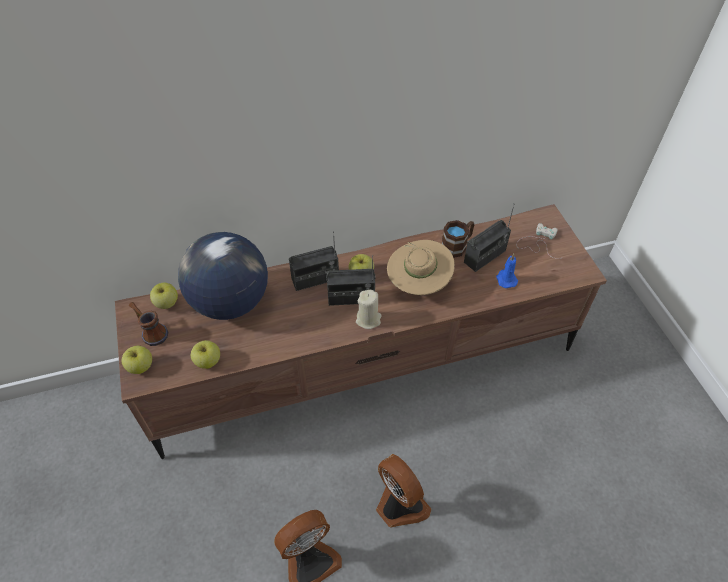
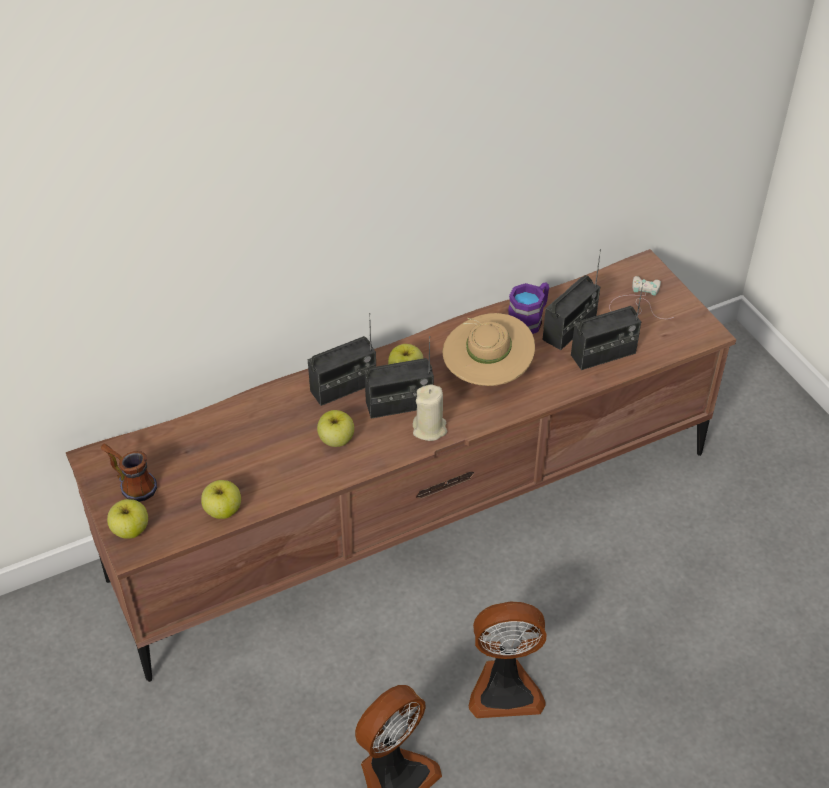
camera: 10 degrees left, 5 degrees down
(166, 303) = (142, 445): apple -> apple (336, 440)
(230, 301) = (232, 431): globe -> none
(399, 505) = (505, 688): fan -> fan turned 135 degrees clockwise
(457, 246) = (529, 319): brown mug -> purple mug
(506, 279) = (603, 354): blue candle -> radio

